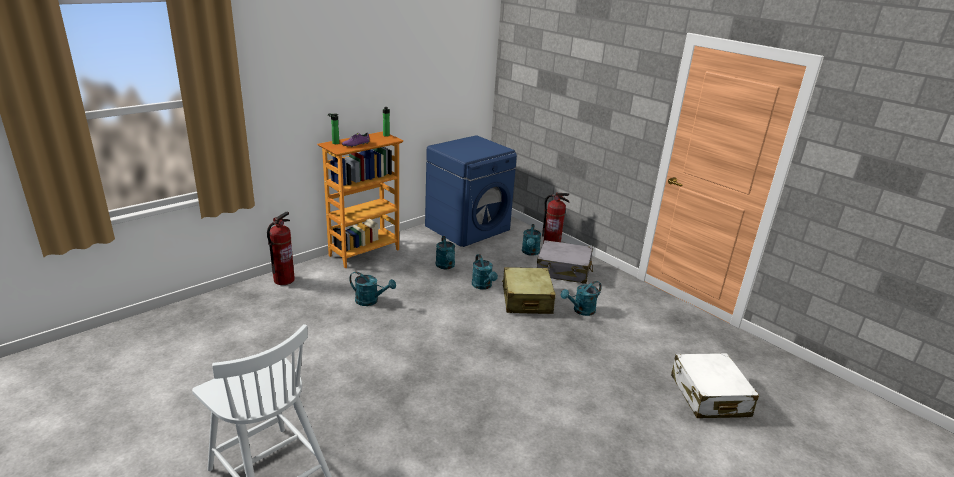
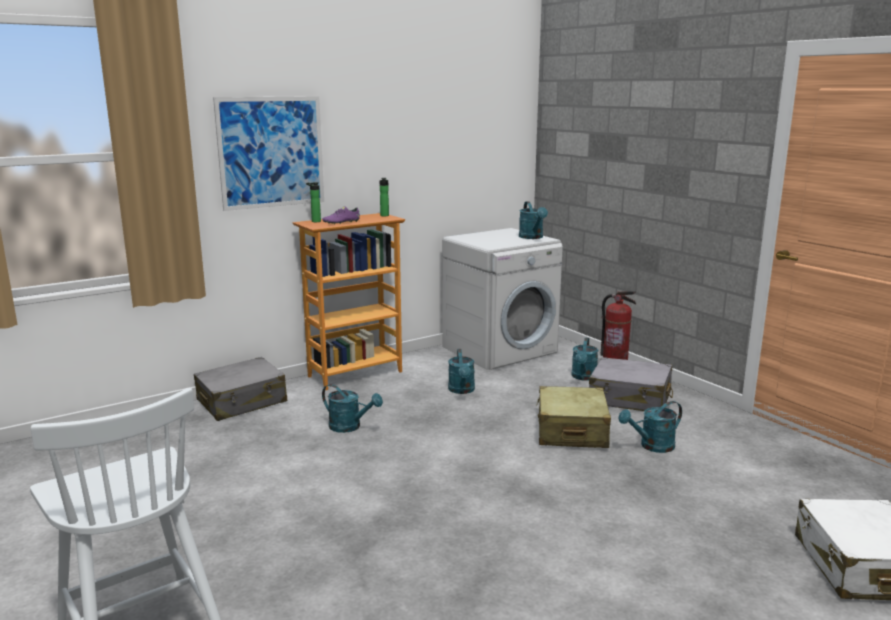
camera: 10 degrees right, 10 degrees down
(284, 280) = (242, 401): fire extinguisher -> grey suitcase
(300, 91) = (271, 152): none -> picture
(469, 228) = (502, 350): blue washing machine -> white washing machine
(483, 286) = (510, 414): turquoise watering can -> turquoise watering can (532, 237)

